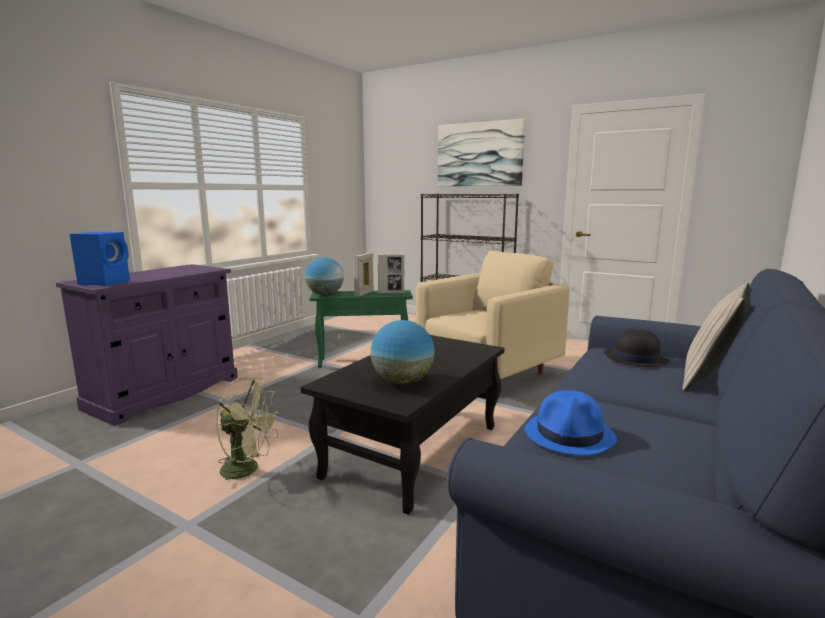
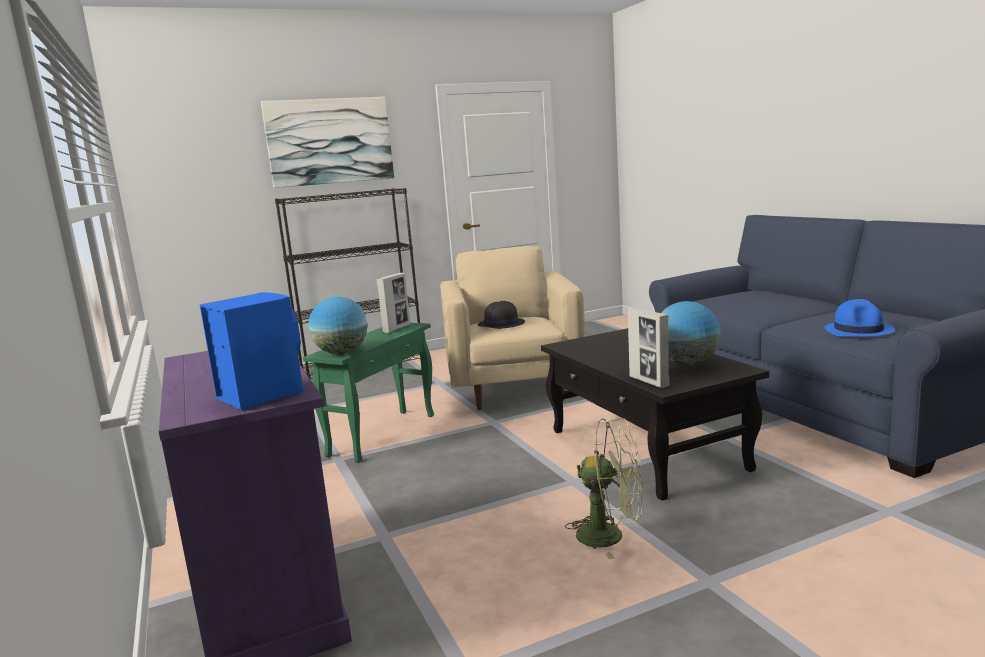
camera: 55 degrees left, 0 degrees up
(248, 470) = (610, 536): green fan -> green fan turned 60 degrees clockwise
(364, 293) = (374, 338): picture frame -> picture frame (649, 381)
(635, 358) = (725, 299): black hat -> black hat (501, 324)
(710, 378) = (779, 294): beige pillow -> none

